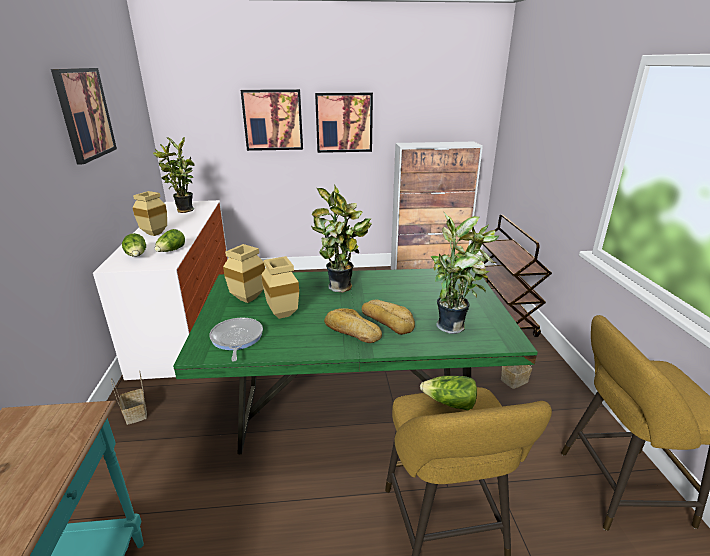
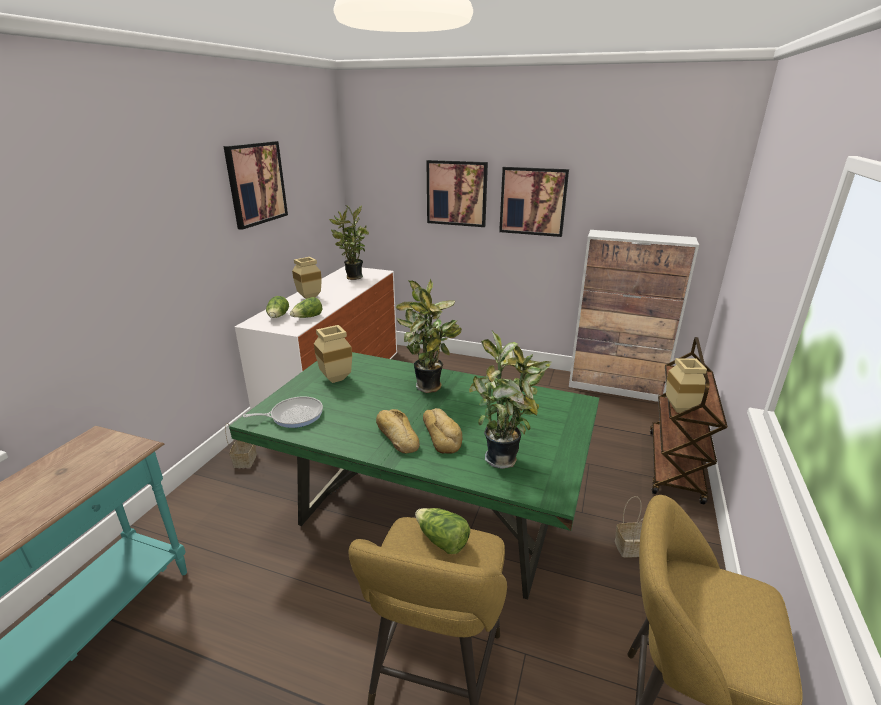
camera: 25 degrees right, 0 degrees up
(236, 339) = (294, 415): frying pan -> frying pan turned 60 degrees clockwise
(281, 314) = (350, 401): beige vase -> beige vase (677, 408)

